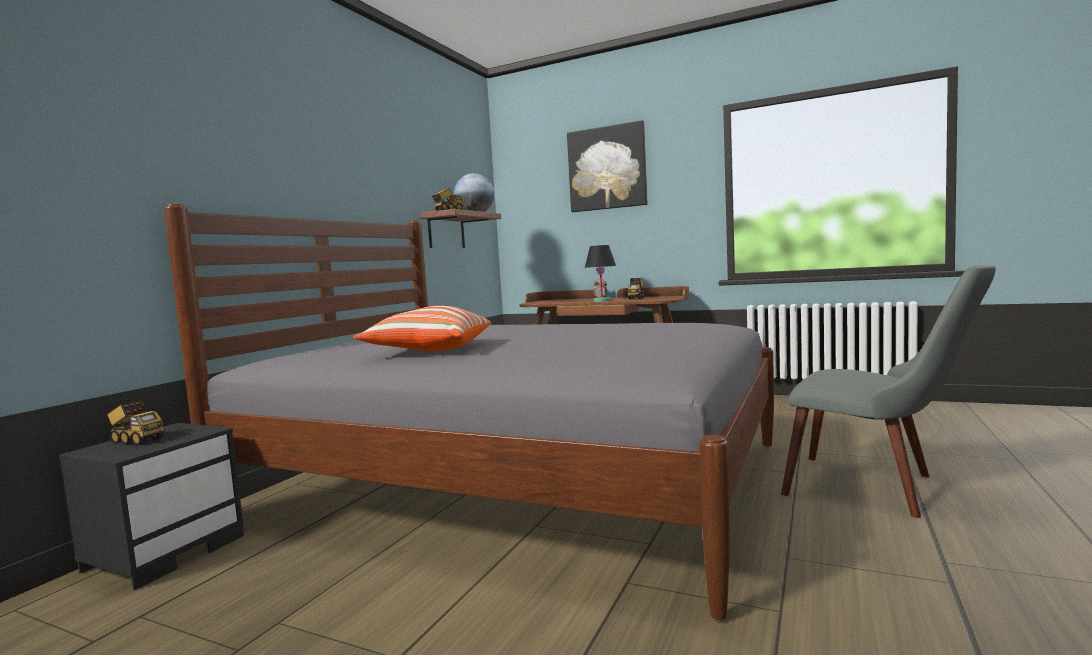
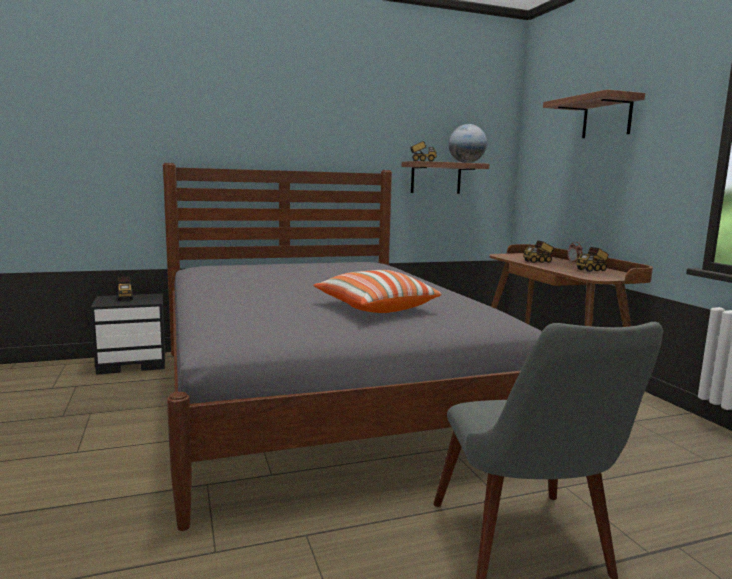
camera: 45 degrees right, 5 degrees up
(428, 350) = (243, 281): pillow -> pillow (375, 308)
(579, 301) = (538, 262): none -> toy truck
(602, 300) = (552, 266): black table lamp -> none
(607, 168) = (607, 118): picture -> shelf

